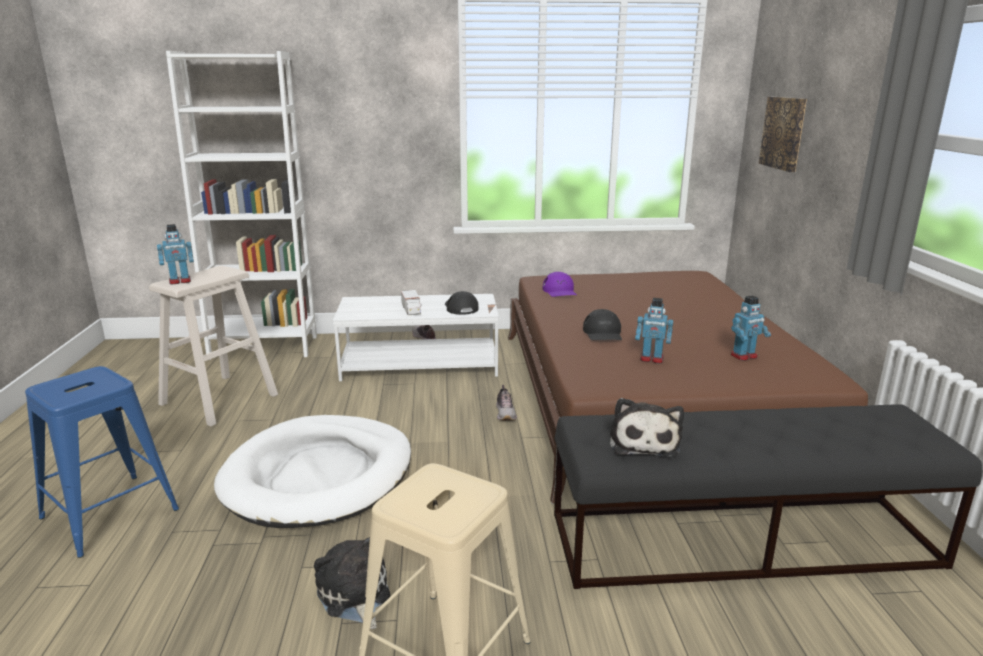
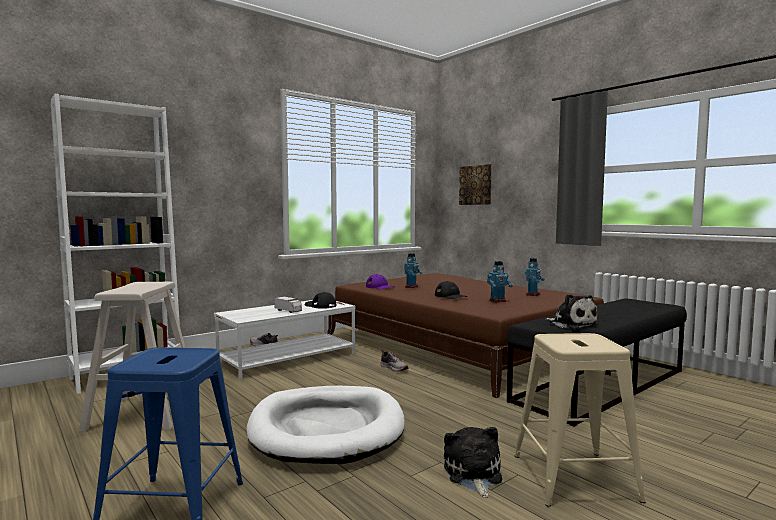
camera: 35 degrees left, 15 degrees down
(180, 281) = (126, 290): toy robot -> toy robot (411, 287)
(354, 596) = (473, 474): plush toy -> plush toy turned 60 degrees clockwise

